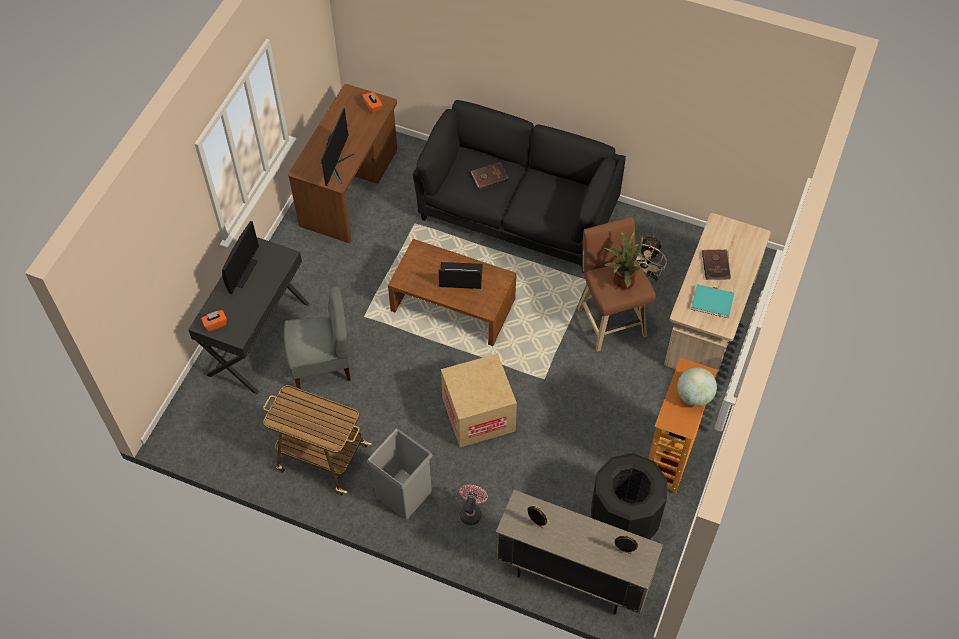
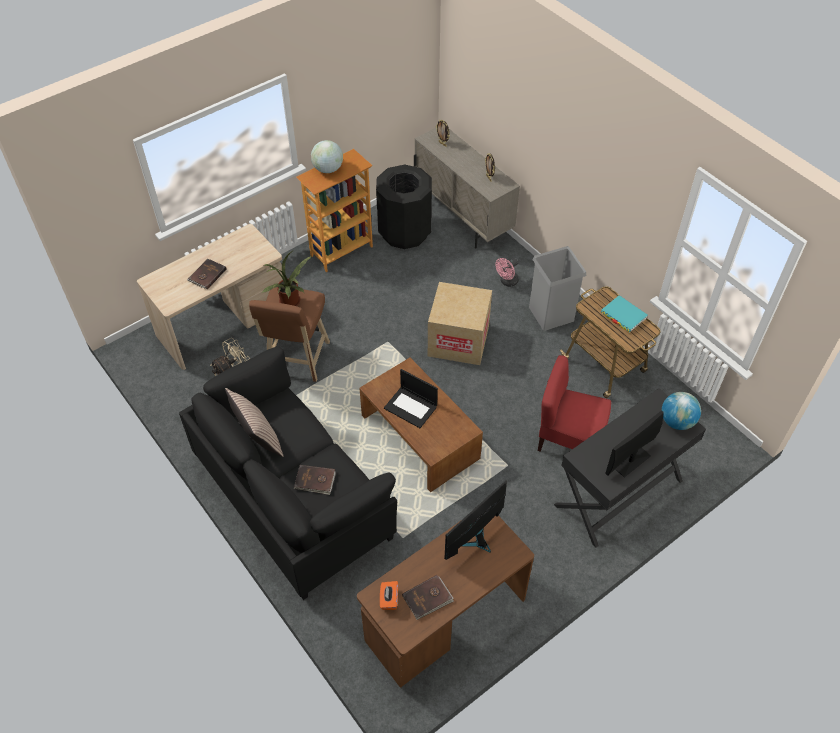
camera: 150 degrees left, 5 degrees down
(215, 324) = (677, 421): orange tissue box -> globe
(322, 364) = (569, 440): grey chair -> red chair
(347, 118) = (427, 598): none -> brown book
(557, 185) = (258, 439): none -> pillow
(712, 302) = (239, 252): turquoise book -> turquoise book (623, 315)

